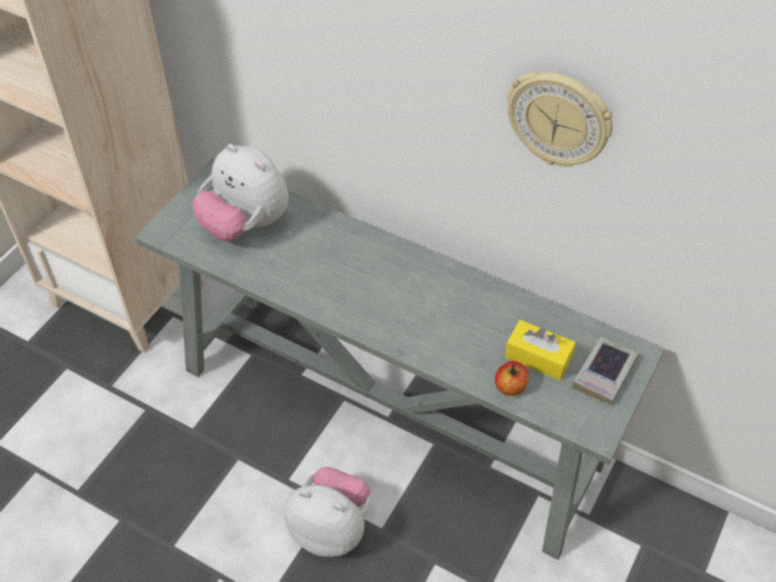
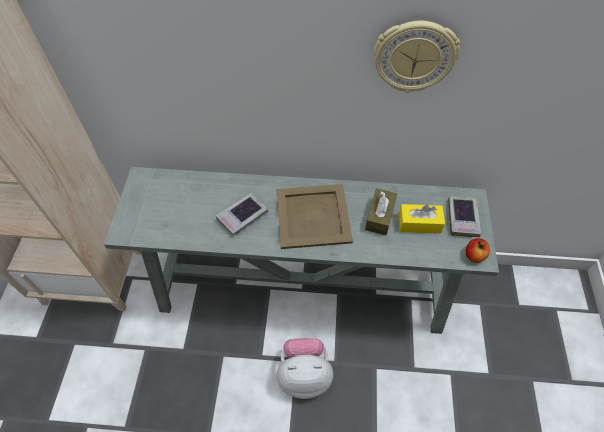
camera: 25 degrees left, 5 degrees up
(245, 225) = (181, 205): plush toy -> none
(312, 264) = (242, 216): none -> book
(402, 297) = (313, 216): none -> beige tray
(490, 329) = (380, 216): none -> brown tissue box
(510, 387) = (414, 250): apple -> apple (474, 255)

